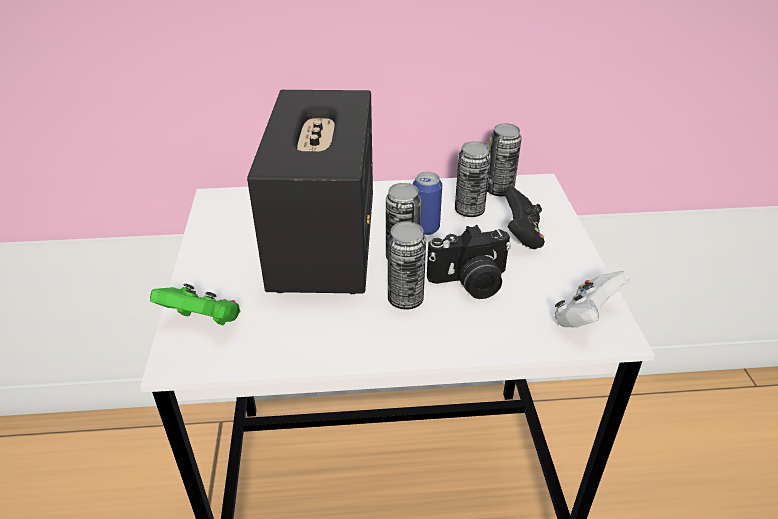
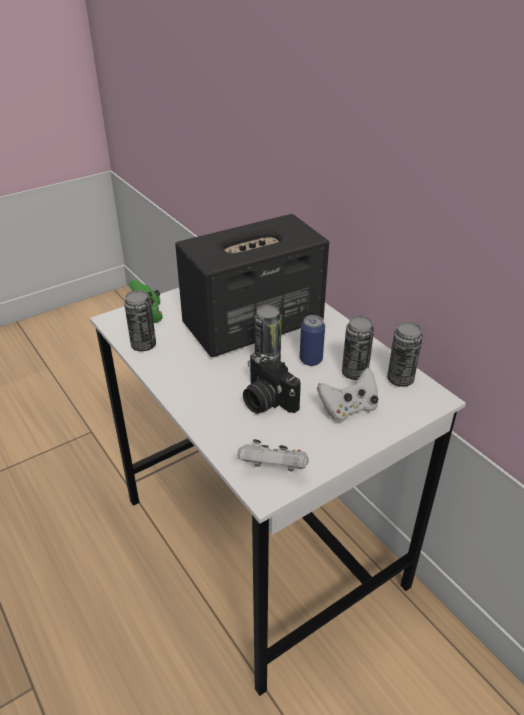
camera: 60 degrees right, 0 degrees up
(405, 299) = (224, 378): can -> can (143, 345)
(521, 235) = (348, 409): black game controller -> white game controller

